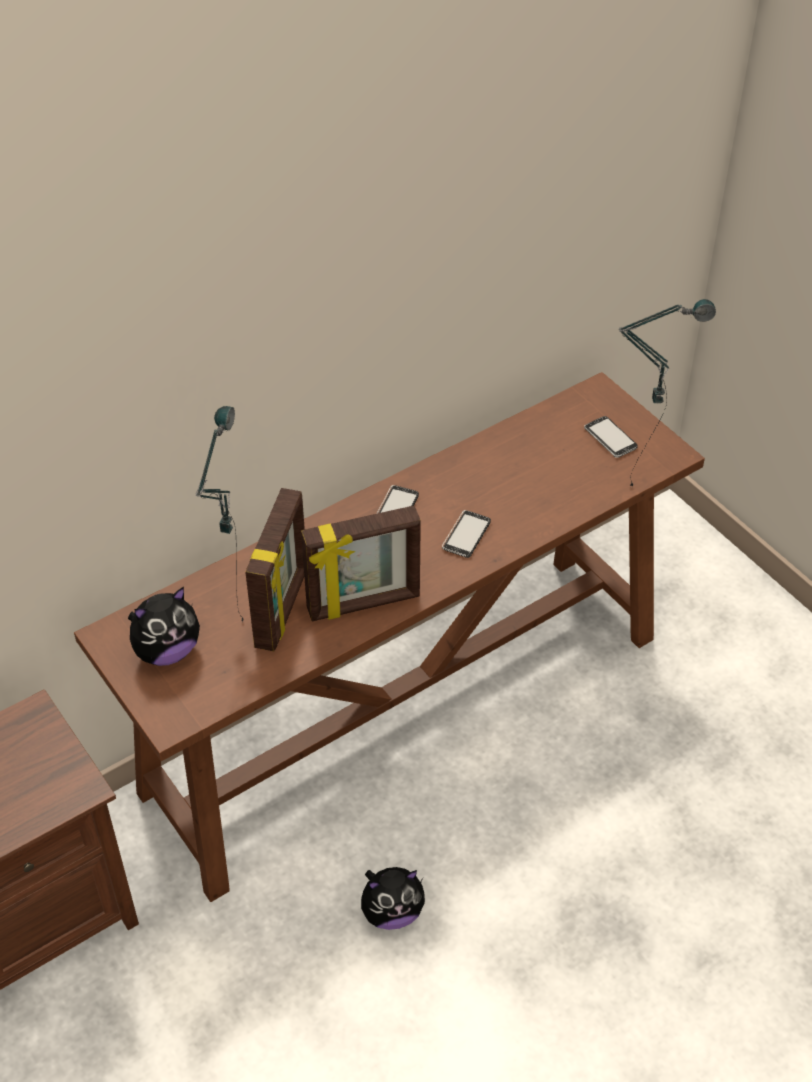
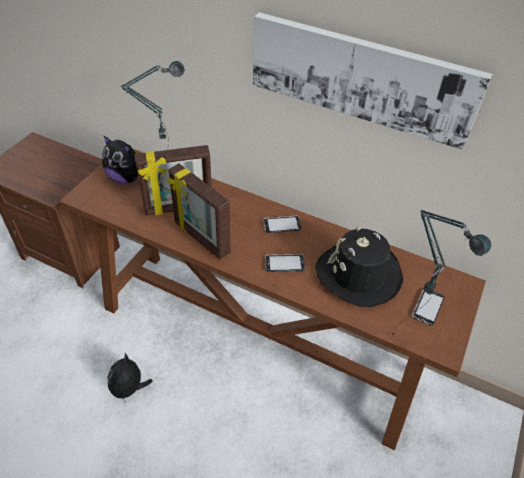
camera: 60 degrees right, 0 degrees up
(392, 912) = (129, 388): plush toy -> plush toy turned 60 degrees clockwise
(418, 258) = (361, 77): none -> picture
(527, 474) = (358, 274): none -> black hat

